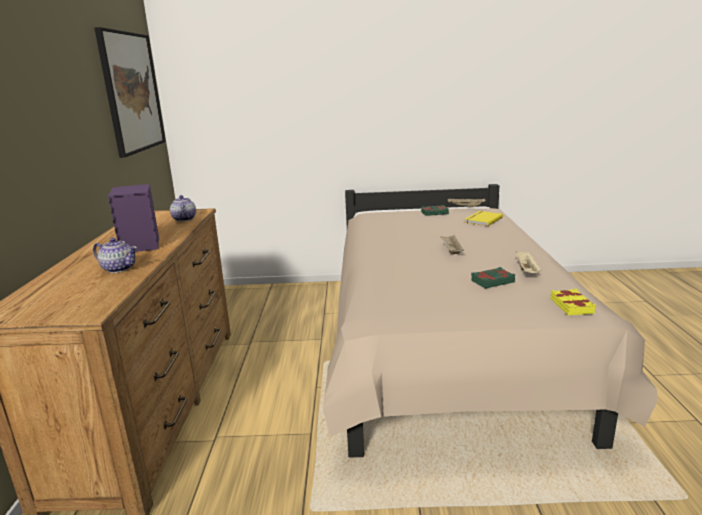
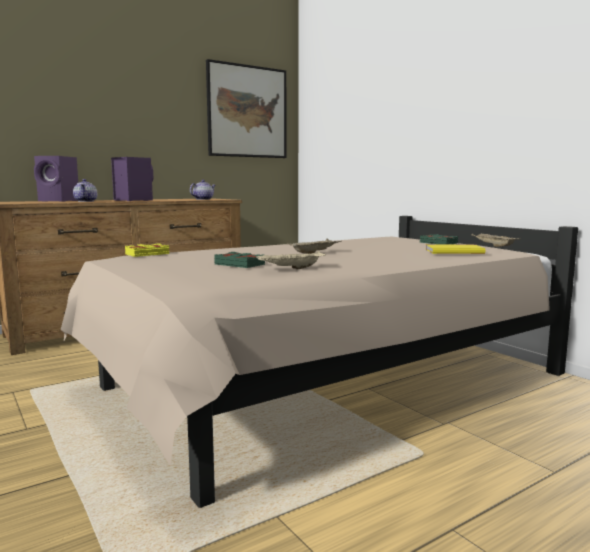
camera: 55 degrees right, 10 degrees down
(66, 281) = (60, 201): none -> purple speaker
(572, 306) = (200, 283): yellow book -> yellow book (147, 254)

